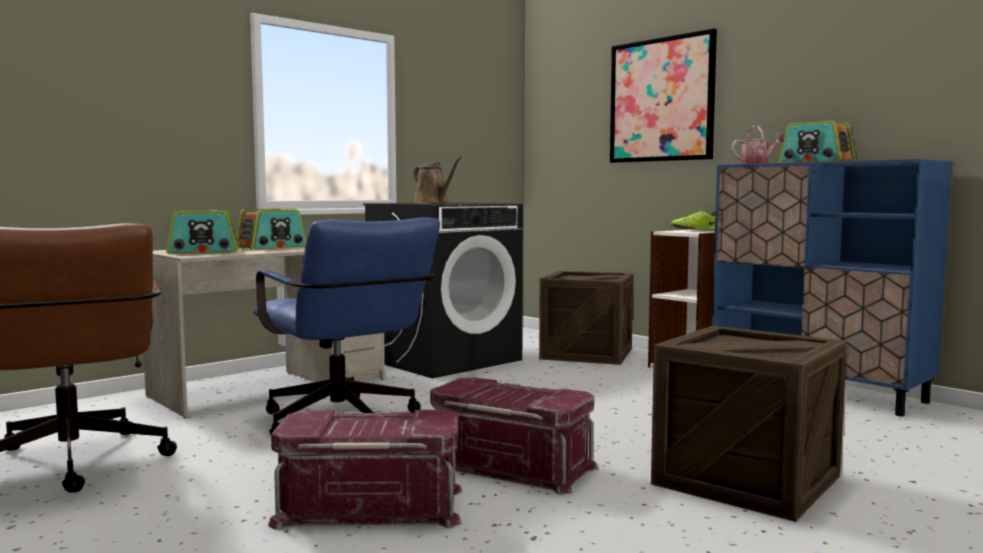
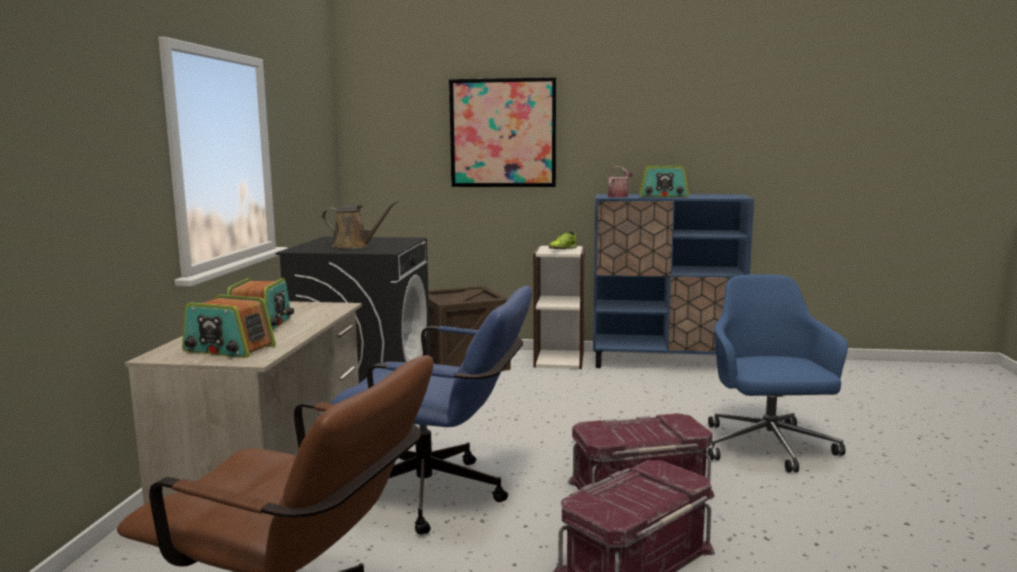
camera: 40 degrees left, 5 degrees up
(204, 252) = (228, 349): radio -> radio turned 75 degrees clockwise
(746, 480) = (768, 448): crate -> blue office chair

